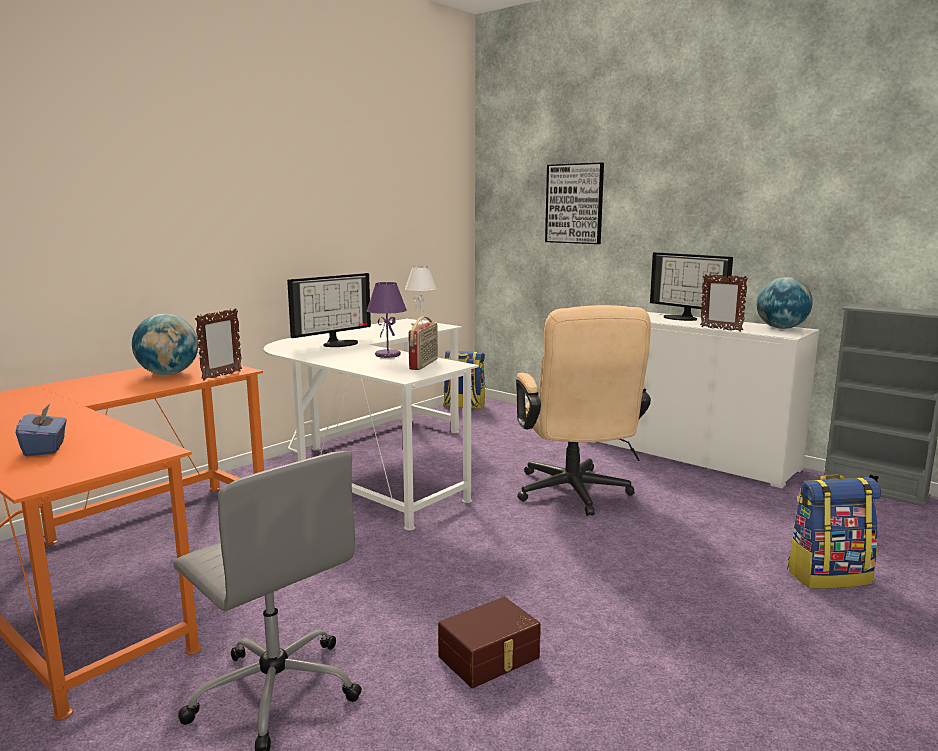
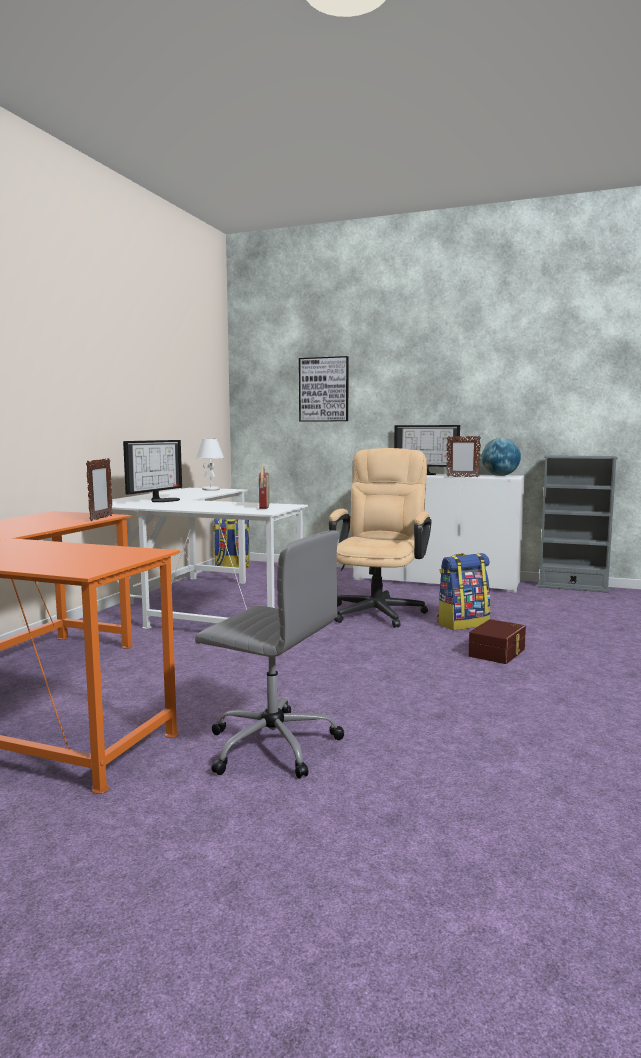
camera: 20 degrees left, 5 degrees down
(45, 448) = (41, 557): blue tissue box -> none
(168, 374) = (45, 520): globe -> none
(387, 355) = (222, 503): purple table lamp -> none
(490, 658) = (413, 702): brown storage box -> brown storage box (498, 653)
(575, 495) = (379, 610): beige office chair -> beige office chair turned 135 degrees counterclockwise
(828, 576) = (585, 632): backpack -> backpack (463, 624)

